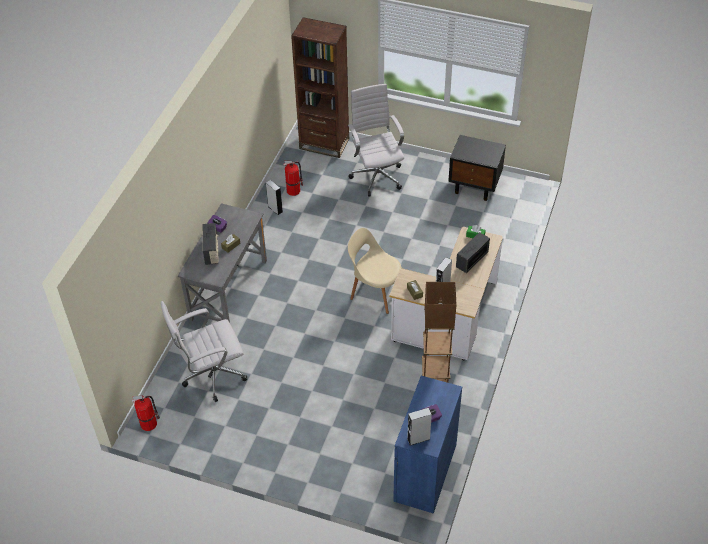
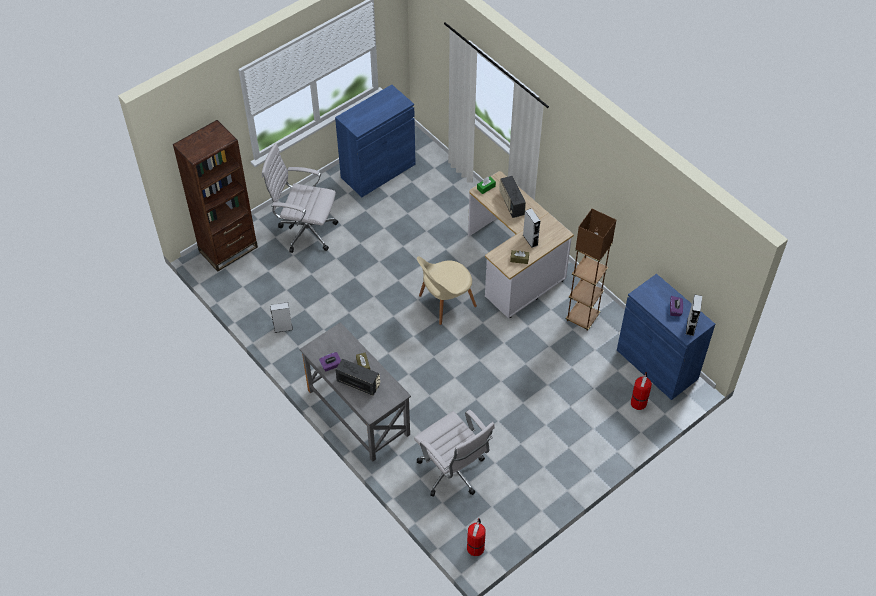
camera: 60 degrees left, 5 degrees up
(211, 376) = (453, 473): white office chair -> white office chair turned 45 degrees counterclockwise
(294, 190) = (271, 302): fire extinguisher -> fire extinguisher (638, 402)
(475, 187) = (378, 171): black nightstand -> blue cabinet

